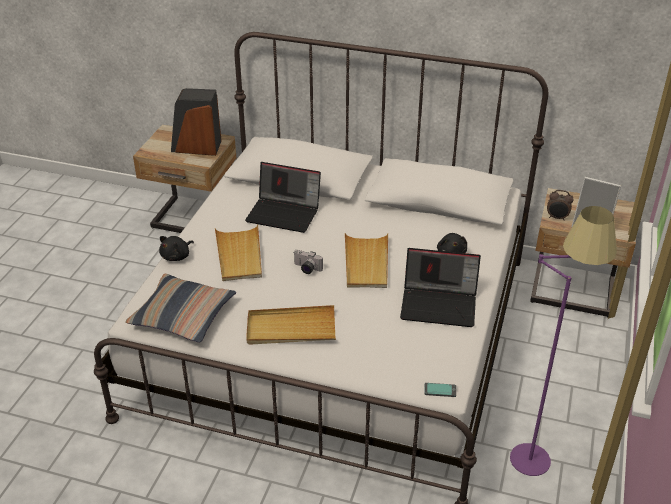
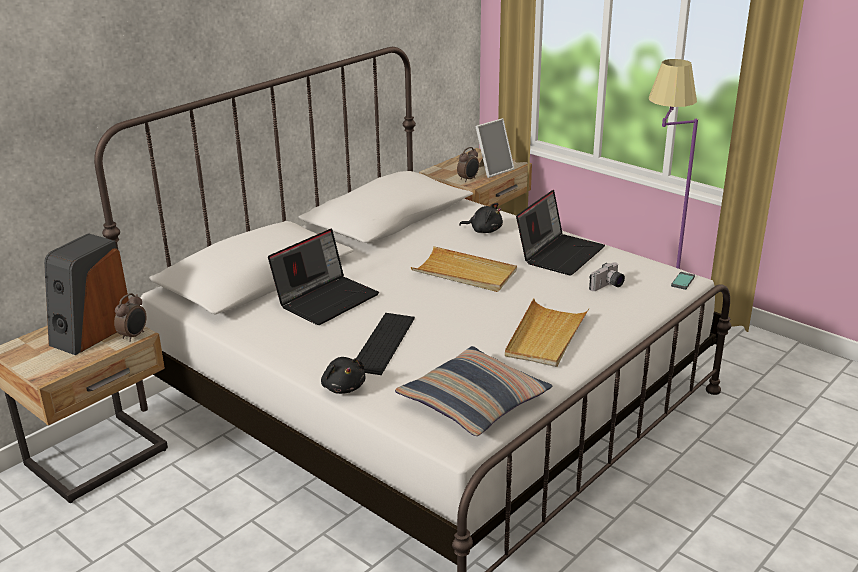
camera: 65 degrees left, 10 degrees down
(201, 161) = (134, 336): none -> alarm clock
(239, 255) = (383, 343): beige tray -> keyboard
(306, 269) = (446, 307): camera -> camera (608, 286)

